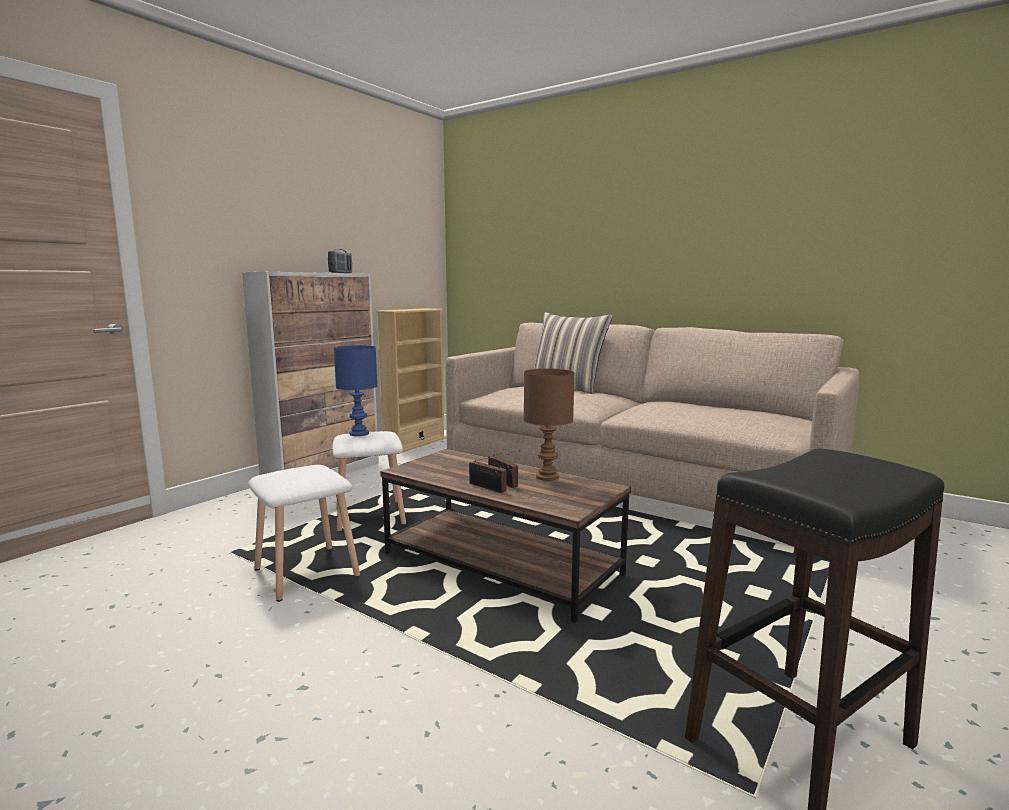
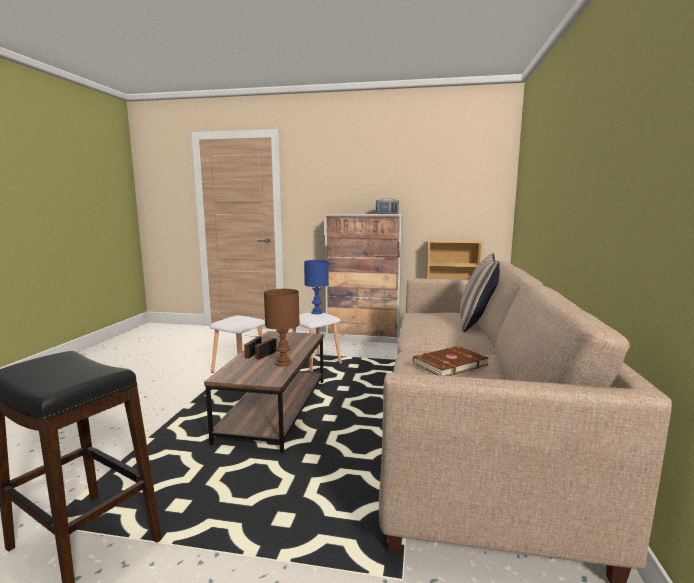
camera: 65 degrees right, 0 degrees up
(685, 408) = (449, 364): none -> brown book

